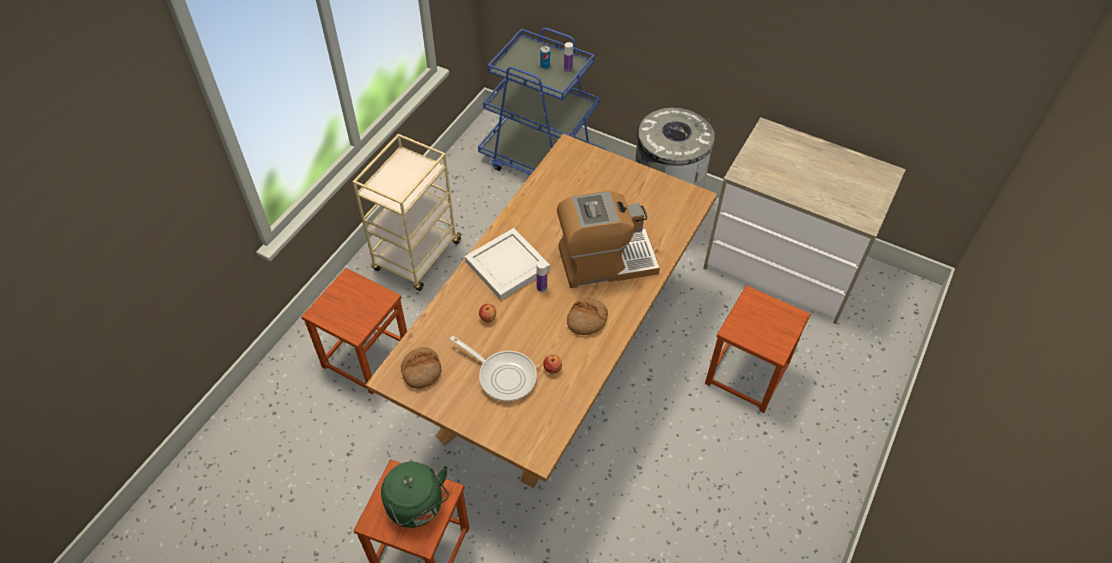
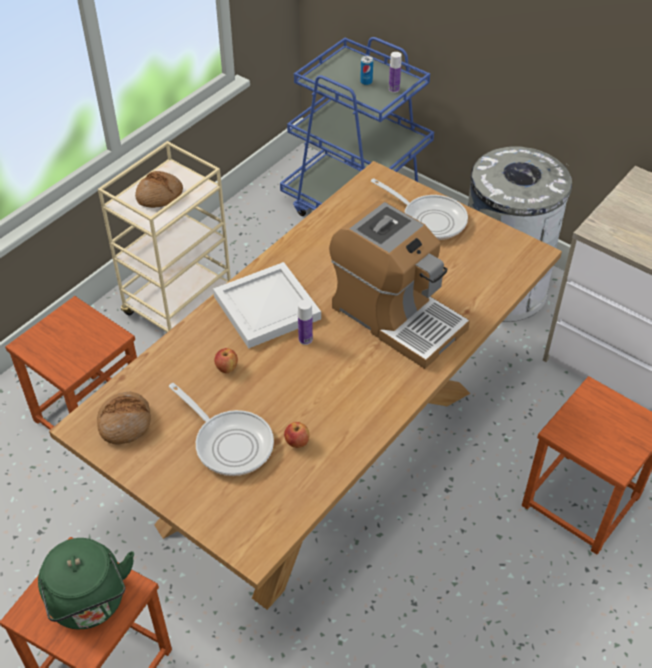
camera: 10 degrees right, 5 degrees down
(587, 320) = (356, 386): bread -> bread (159, 196)
(605, 261) = (396, 317): coffee machine -> coffee machine turned 45 degrees clockwise
(615, 178) = (429, 219): none -> frying pan

